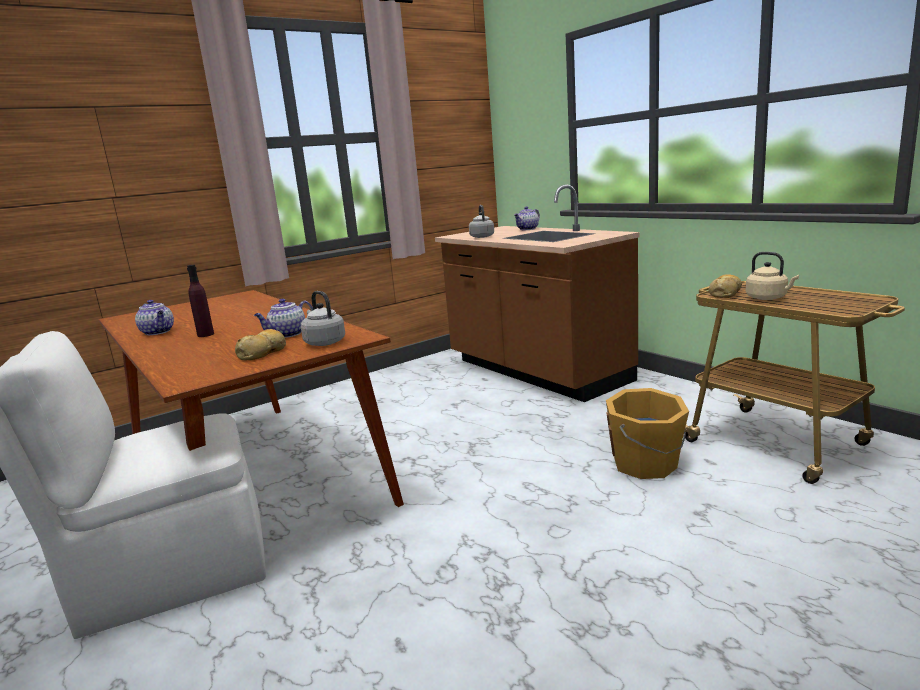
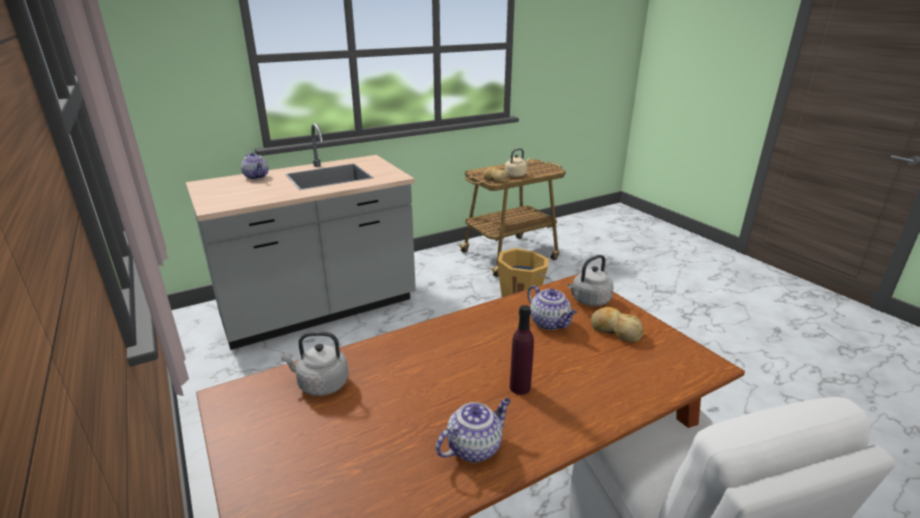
camera: 85 degrees left, 10 degrees up
(481, 236) = (264, 196): grey kettle -> grey kettle (320, 384)
(536, 371) = (319, 310): brown counter -> grey counter

